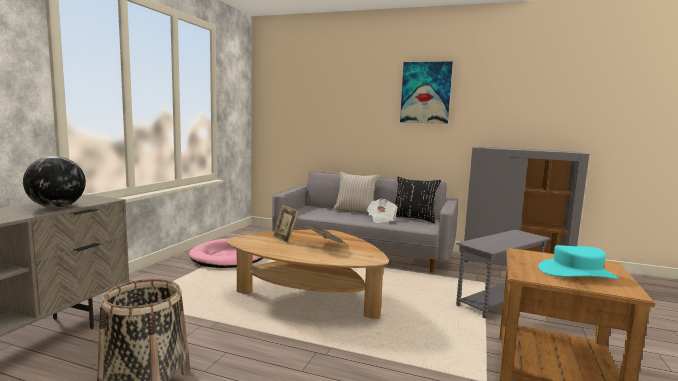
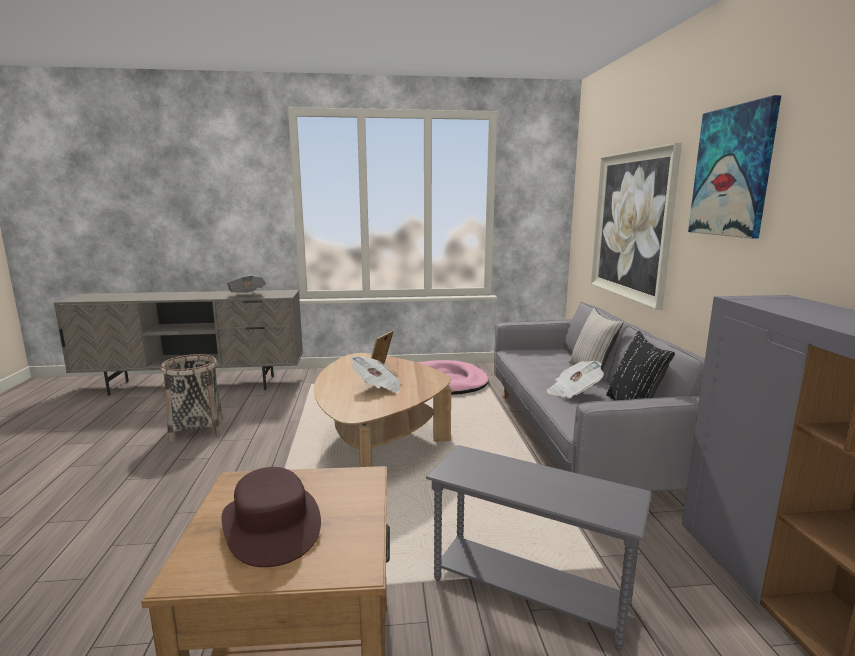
camera: 65 degrees right, 5 degrees up
(56, 207) = (247, 295): globe -> newspaper
(338, 120) = (631, 225): none -> picture
(576, 273) = (272, 525): turquoise hat -> brown hat

